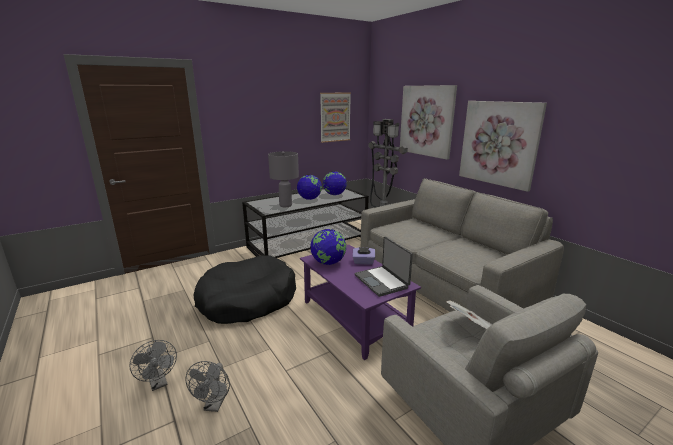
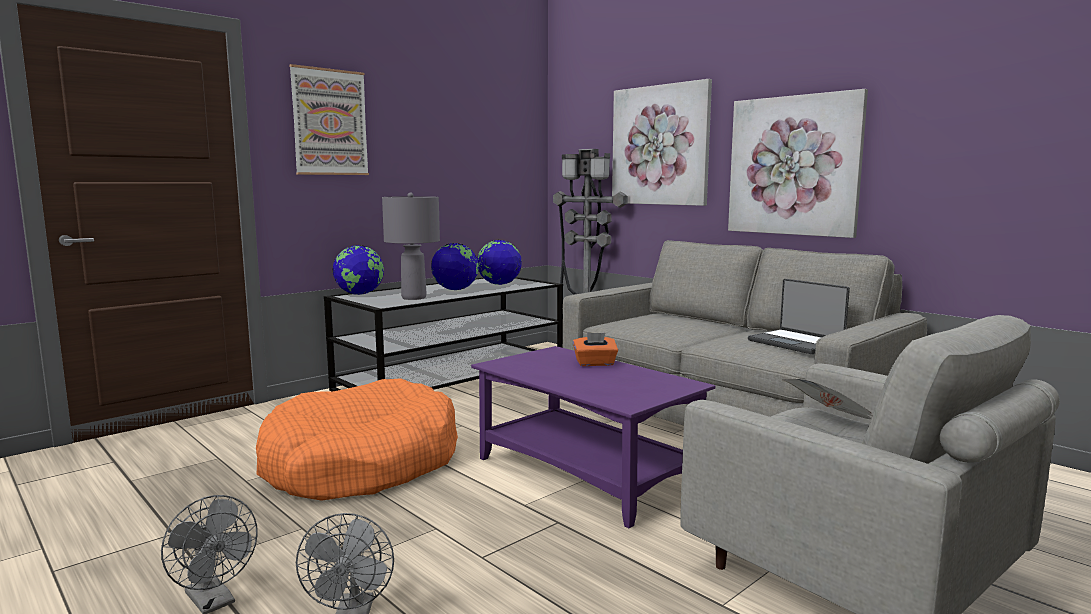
camera: 10 degrees left, 10 degrees down
(247, 300) = (361, 464): black dog bed -> orange dog bed
(328, 263) = (530, 367): globe -> globe (360, 294)
(335, 117) = (491, 148): picture -> picture (330, 122)
(363, 262) = (595, 363): purple tissue box -> orange tissue box
(382, 281) = (643, 382): laptop -> laptop (796, 343)

